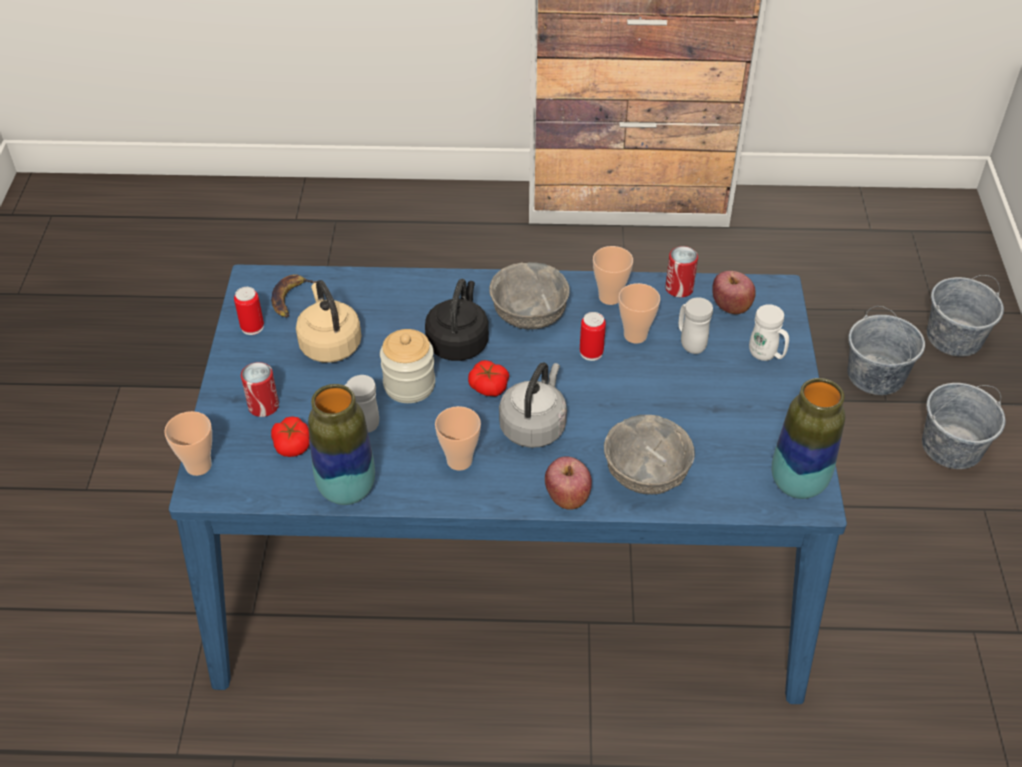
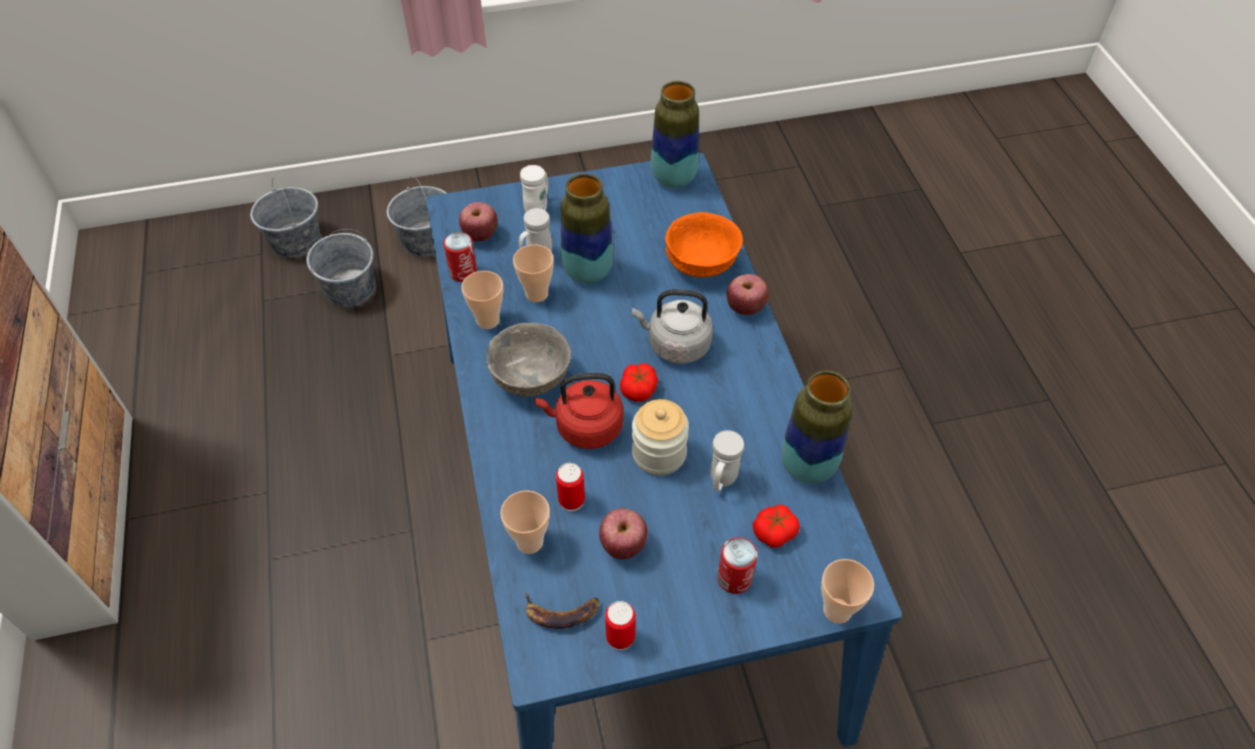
camera: 105 degrees left, 5 degrees up
(329, 344) = (623, 545): beige kettle -> apple
(458, 342) = (585, 427): black kettle -> red kettle
(459, 460) = (737, 389): cup -> cup (529, 542)
(591, 352) = (569, 321): can -> can (571, 500)
(644, 474) = (701, 264): grey bowl -> orange bowl
(656, 378) = (587, 272): none -> vase

